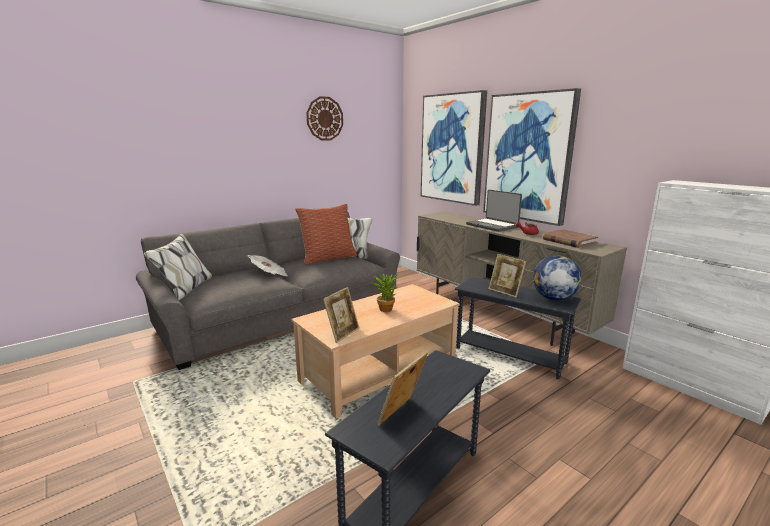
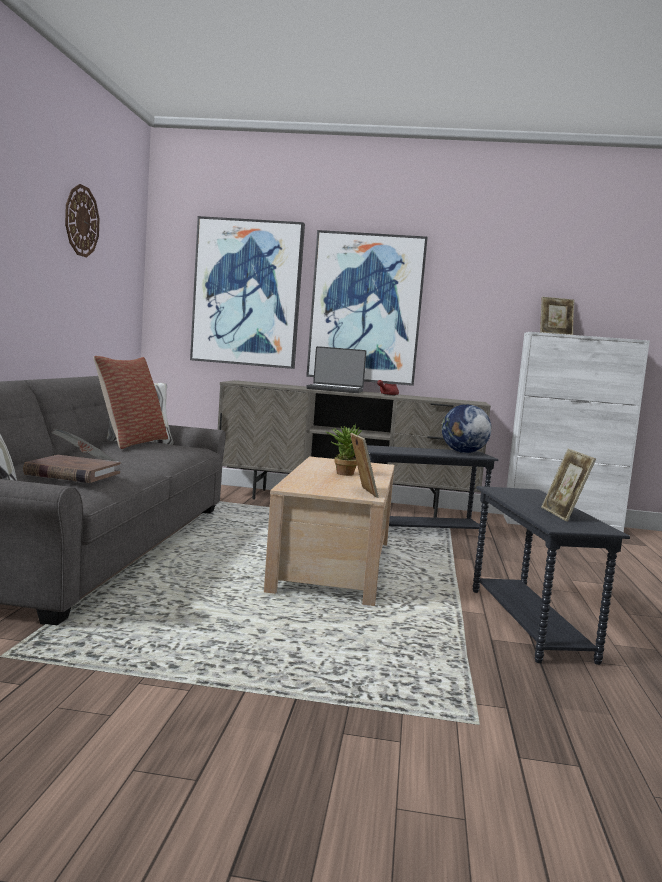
camera: 45 degrees left, 10 degrees down
(505, 292) = (418, 451): picture frame -> picture frame (555, 334)
(568, 241) = (436, 398): brown book -> brown book (72, 474)

